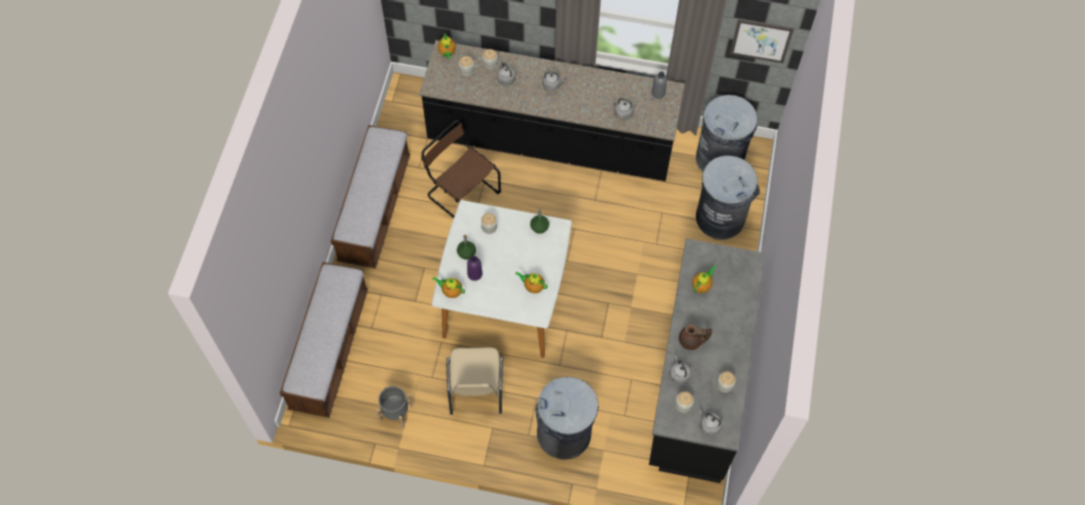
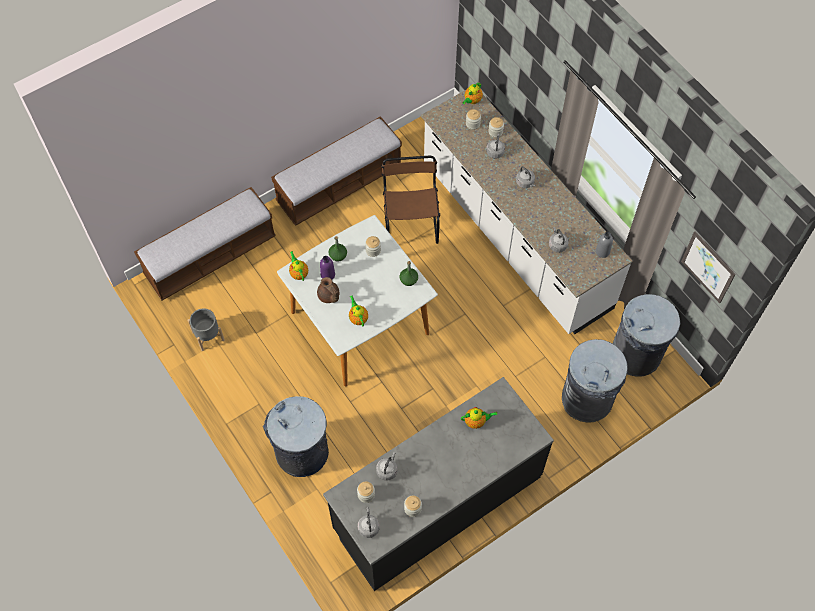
camera: 45 degrees right, 0 degrees up
(475, 388) = (276, 366): beige chair -> none
(550, 142) = (514, 237): black counter -> white counter
(691, 341) = (423, 455): brown teapot -> brown teapot (329, 296)

